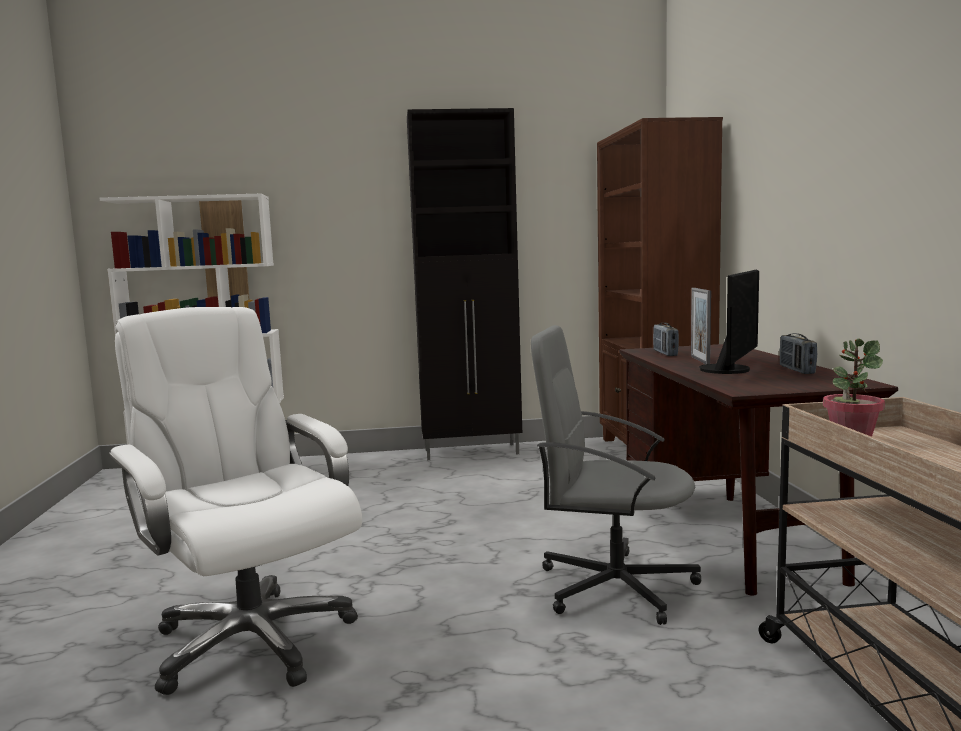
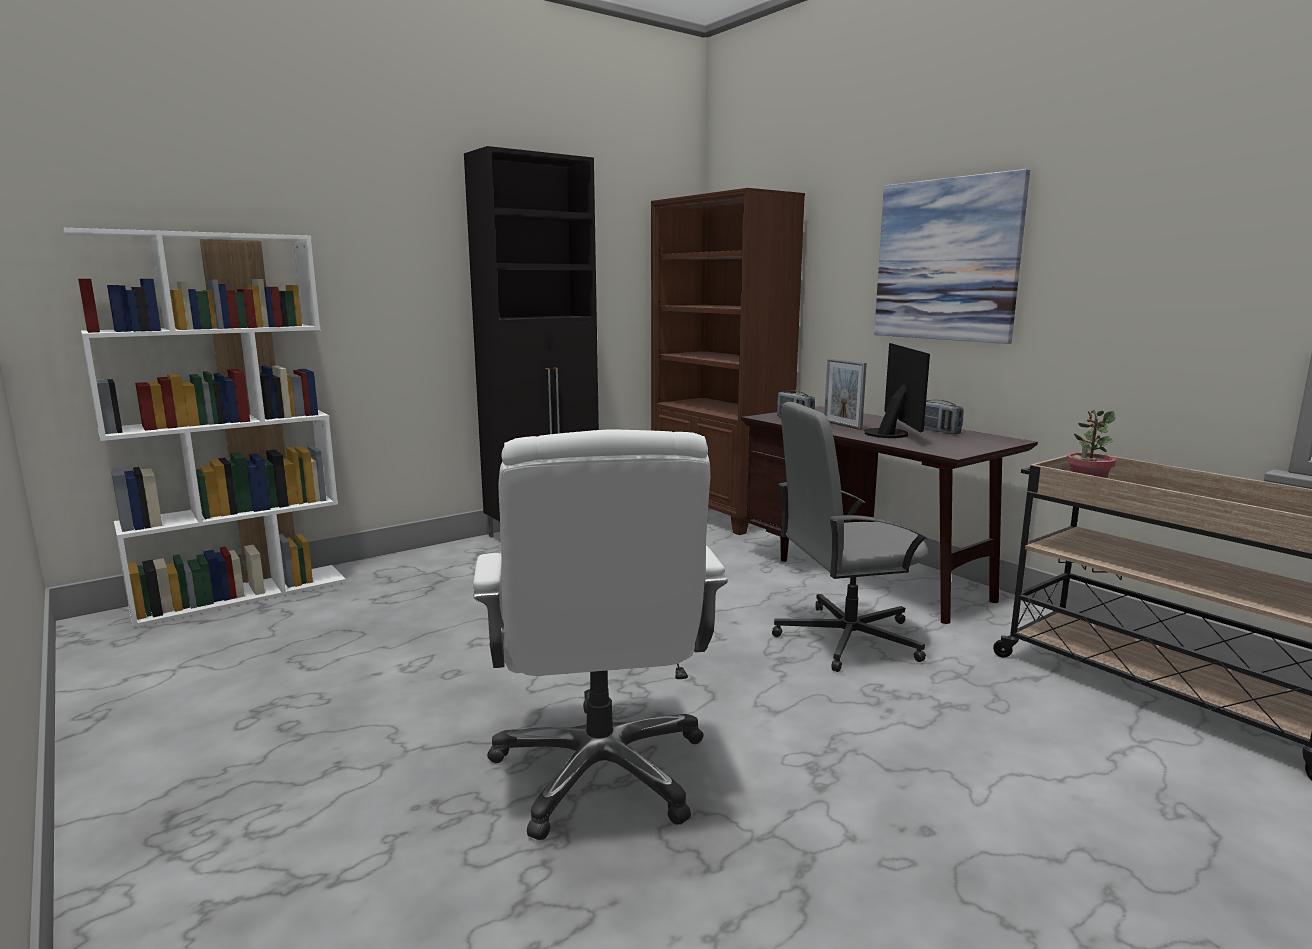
camera: 30 degrees left, 5 degrees up
(251, 640) = (601, 771): white office chair -> white office chair turned 120 degrees counterclockwise
(825, 172) = (946, 260): none -> picture

